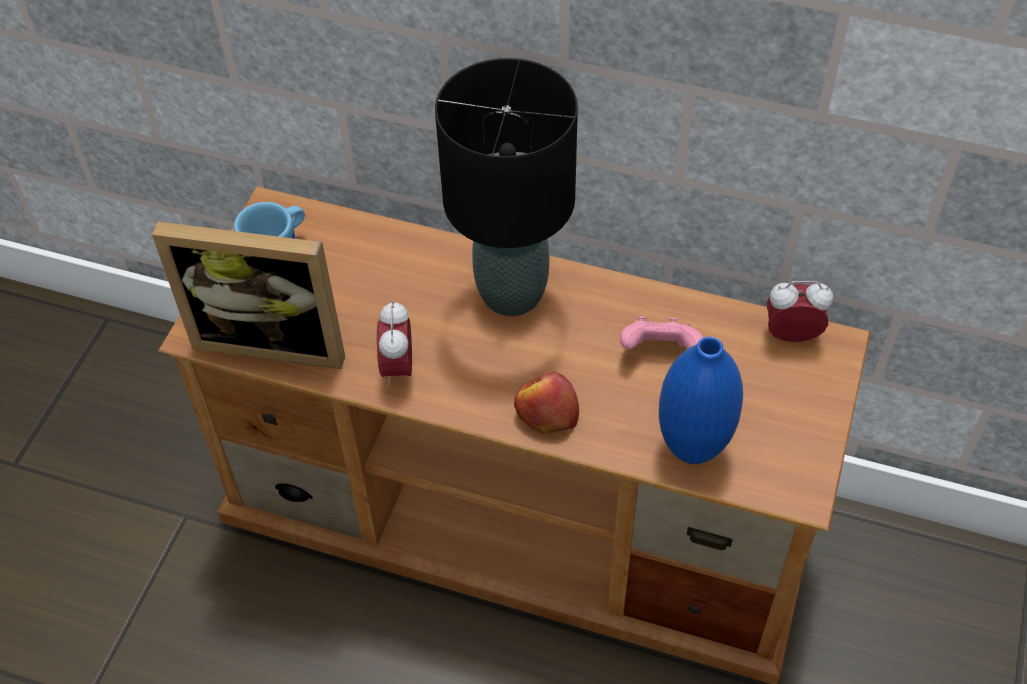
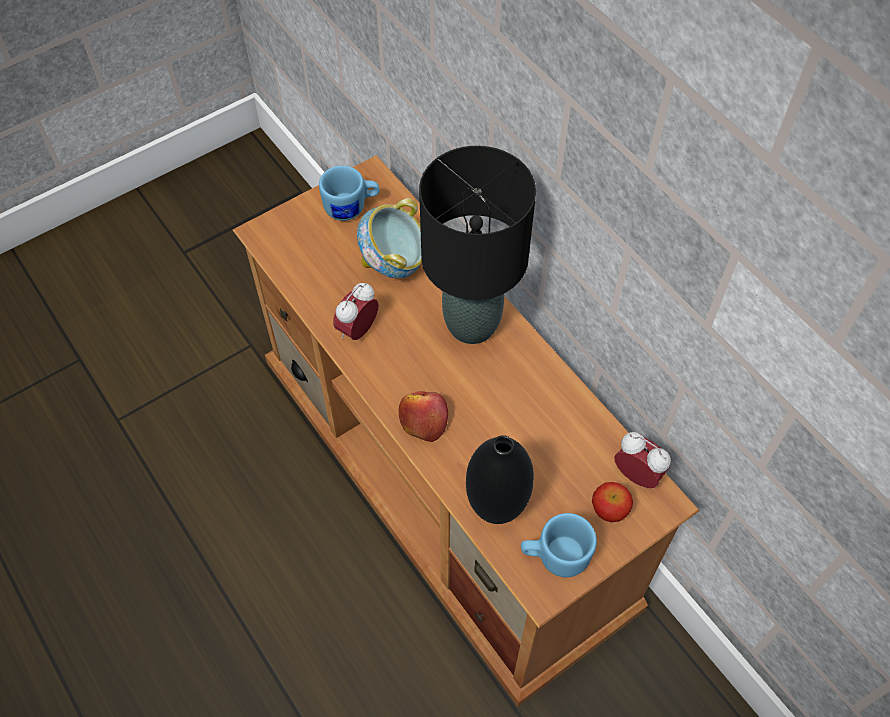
camera: 35 degrees right, 5 degrees up
(273, 337) = (302, 262): picture frame -> none
(377, 281) = (394, 263): none -> bowl
(659, 351) = (534, 427): pink game controller -> none
(692, 448) = (496, 508): blue vase -> black vase
(784, 455) = (555, 555): none -> blue mug
(795, 382) = (609, 510): none -> apple

